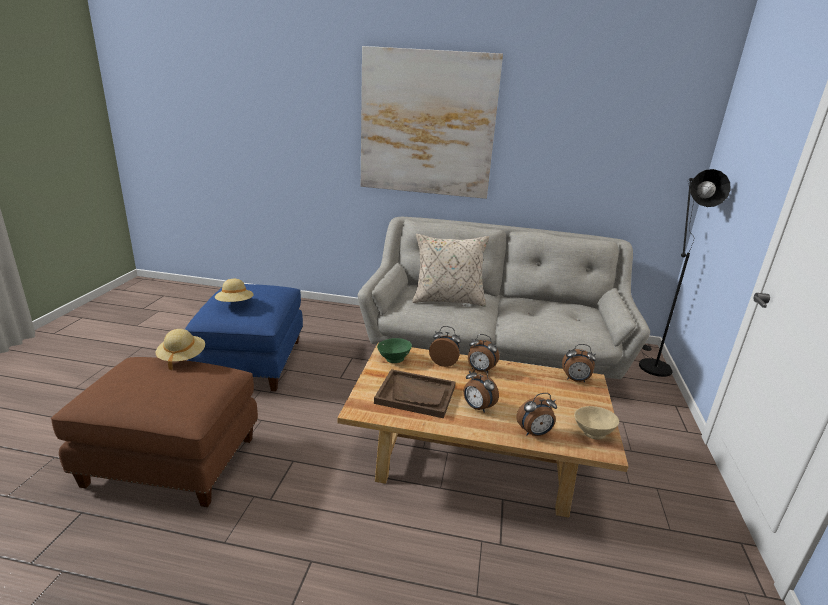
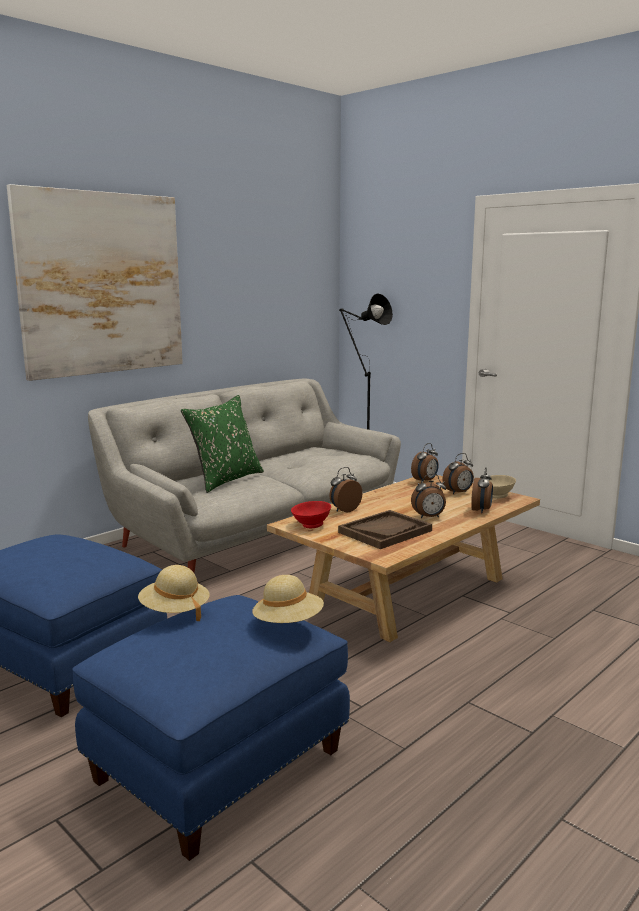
camera: 55 degrees left, 10 degrees down
(173, 460) = (218, 764): brown ottoman -> blue ottoman
(235, 304) = (63, 562): beige hat -> beige hat (288, 623)
(394, 359) = (310, 525): green bowl -> red bowl
(448, 300) = (225, 480): beige pillow -> green pillow
(480, 370) = (373, 502): alarm clock -> alarm clock (458, 492)

